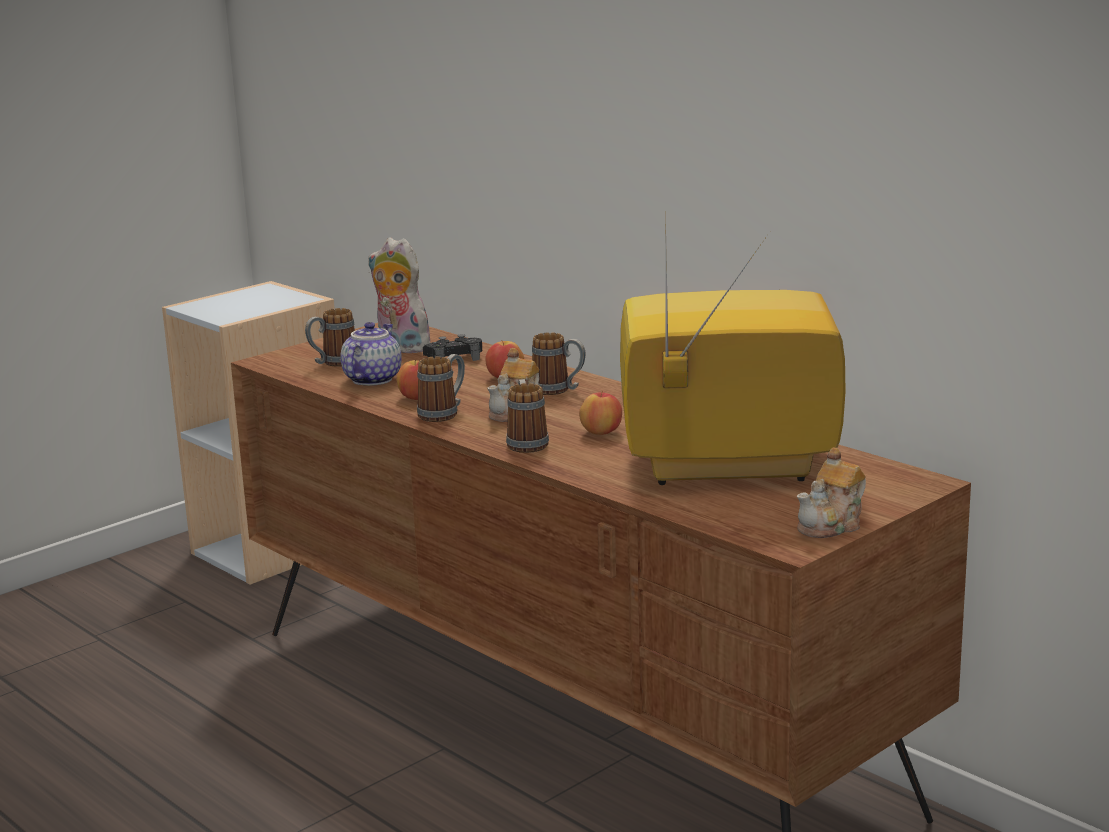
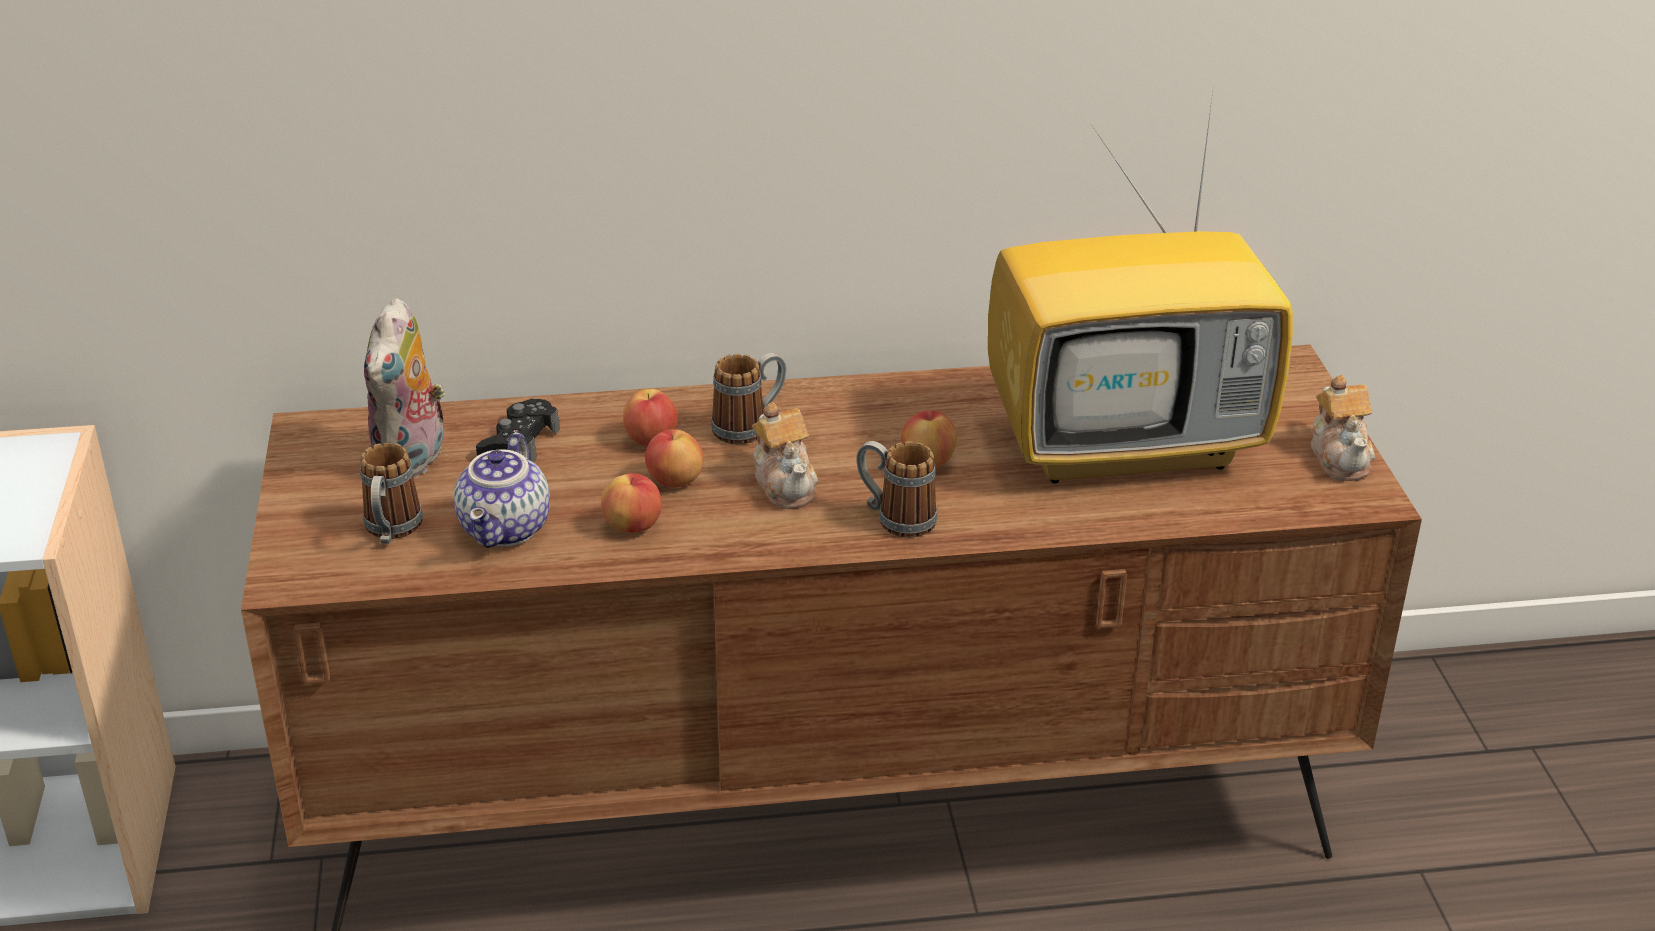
camera: 55 degrees left, 15 degrees up
(371, 379) = (507, 530): teapot -> teapot turned 135 degrees counterclockwise
(400, 348) = (413, 461): plush toy -> plush toy turned 60 degrees counterclockwise
(444, 413) = (717, 530): mug -> none
(475, 392) = (674, 481): none -> apple
(723, 469) = (1128, 443): television -> television turned 135 degrees counterclockwise

